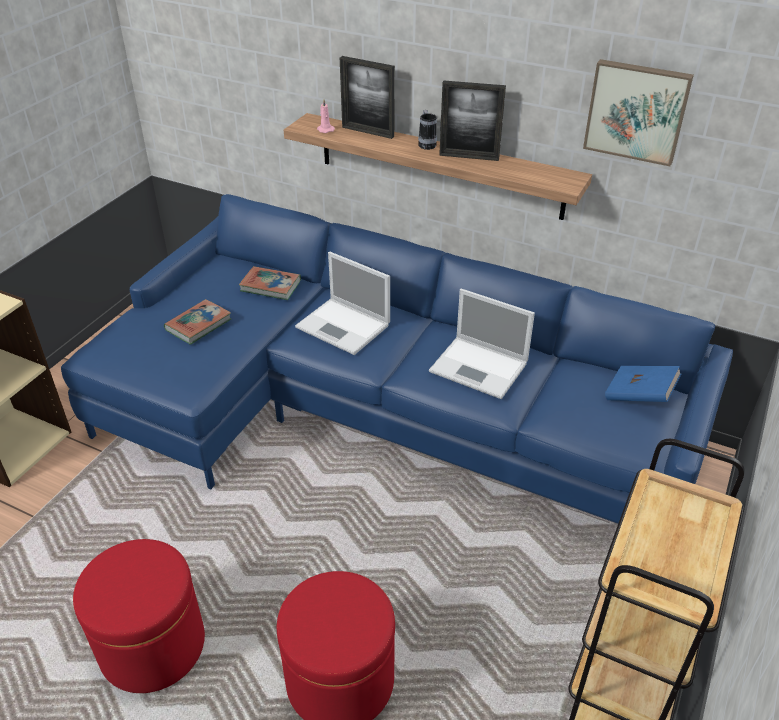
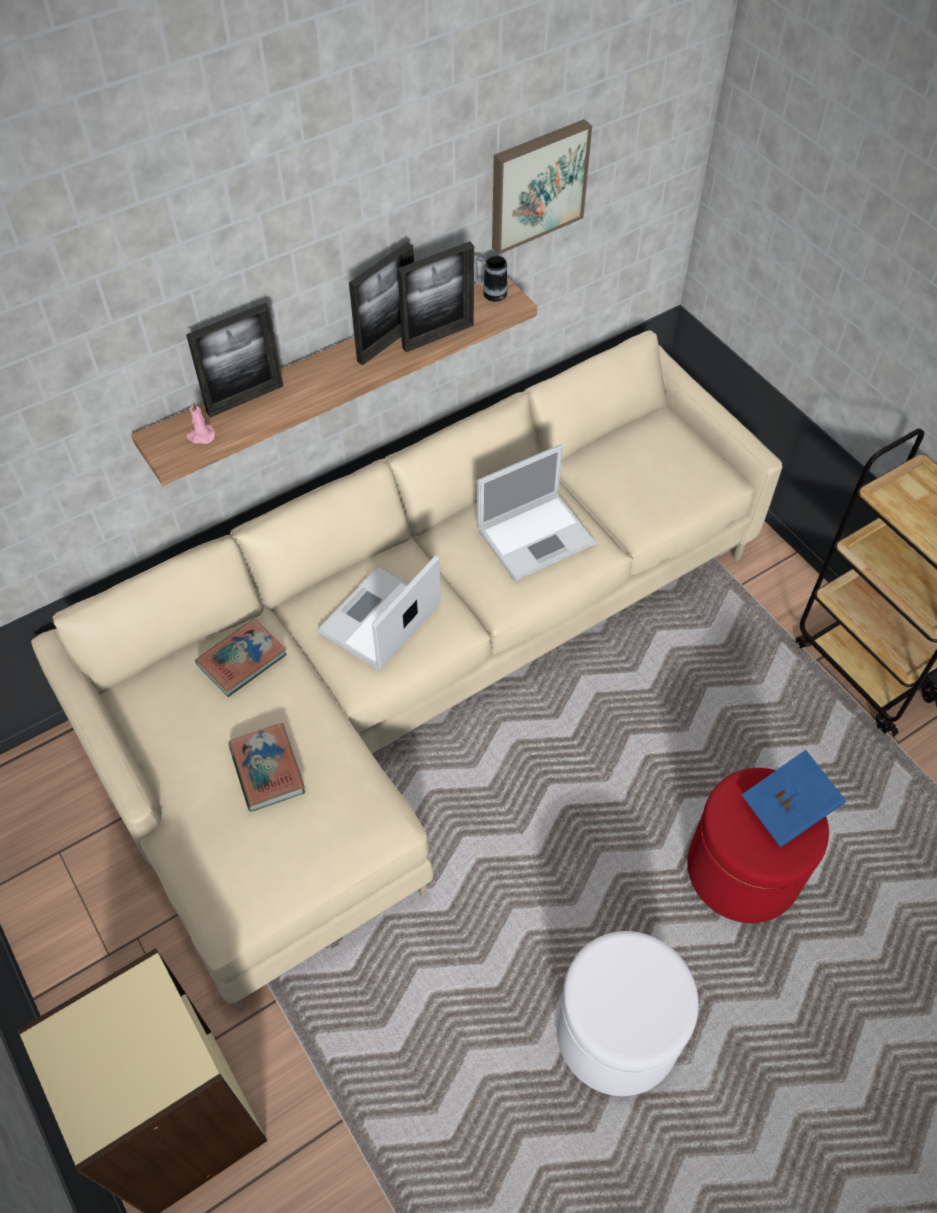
camera: 60 degrees left, 15 degrees up
(152, 645) = (617, 1032): red ottoman -> white ottoman
(344, 327) = (379, 620): laptop -> laptop turned 150 degrees clockwise
(377, 412) = (415, 671): blue sofa -> beige sofa
(426, 144) = (325, 362): mug -> mug (490, 293)
(497, 170) = (438, 336): none -> picture frame
(639, 396) = (658, 440): blue book -> blue book (788, 808)

